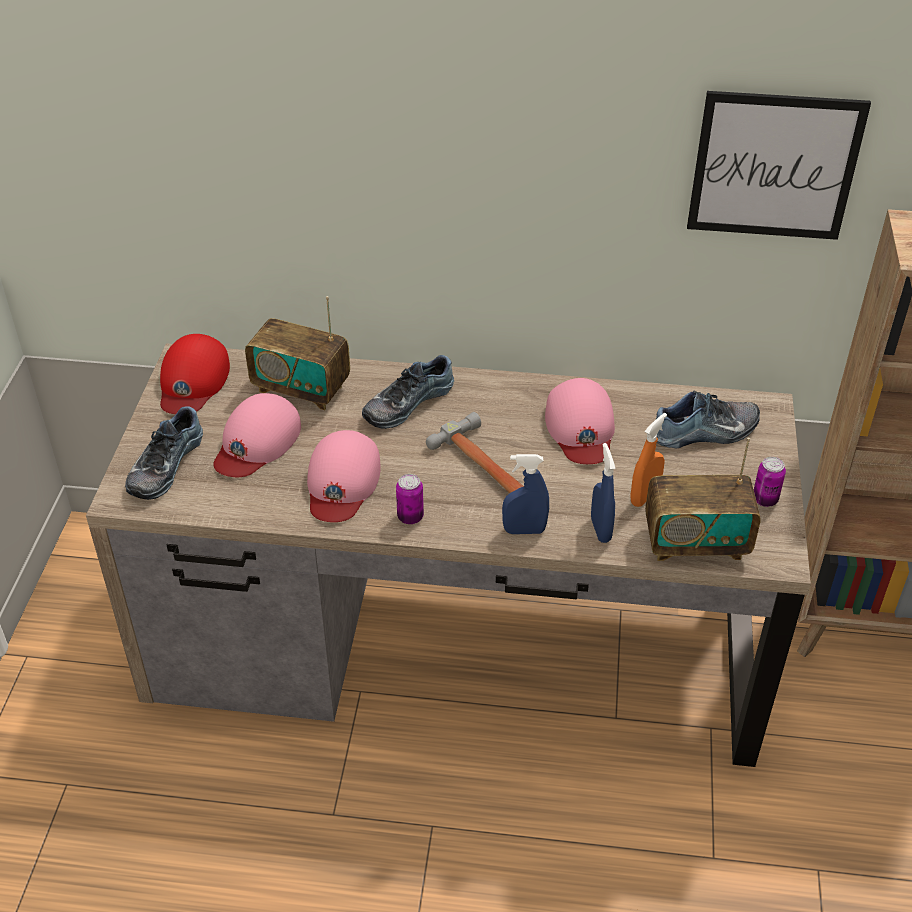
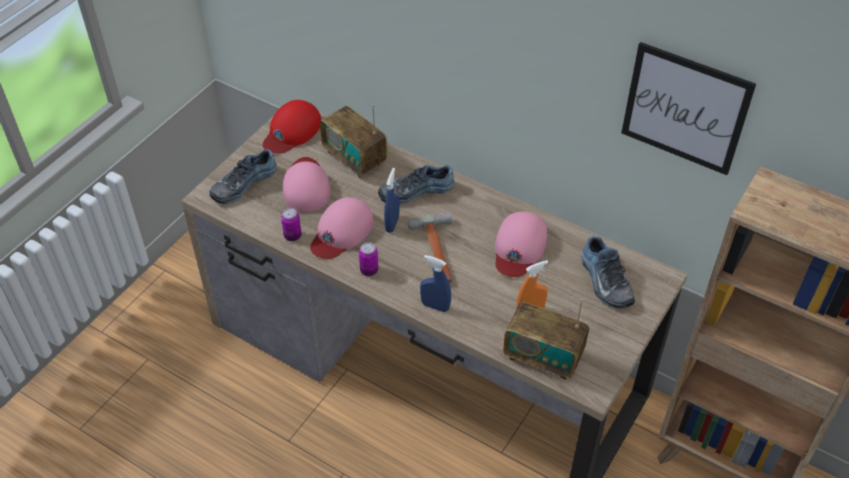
camera: 25 degrees right, 5 degrees up
(257, 442) = (306, 186): pink cap -> pink cap turned 120 degrees clockwise
(600, 530) = (485, 324): blue spray bottle -> blue spray bottle (392, 224)
(706, 433) = (603, 281): shoe -> shoe turned 60 degrees clockwise
(765, 499) = (612, 344): can -> can (292, 236)

